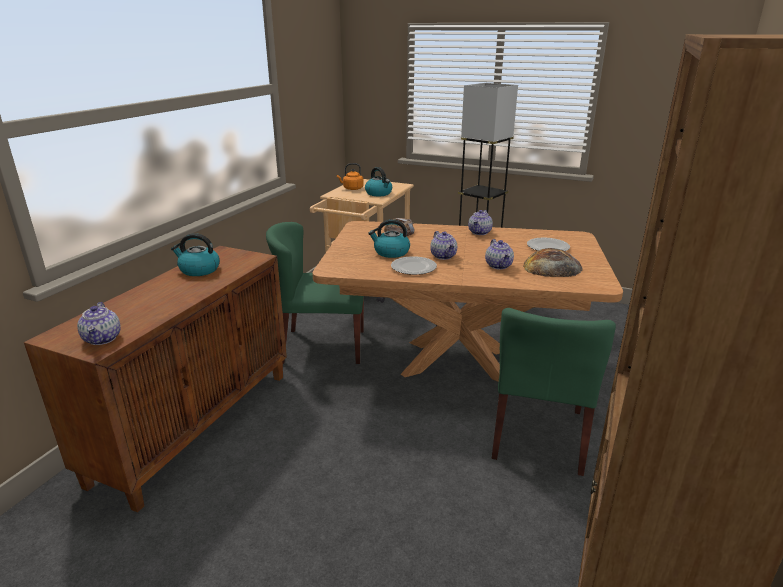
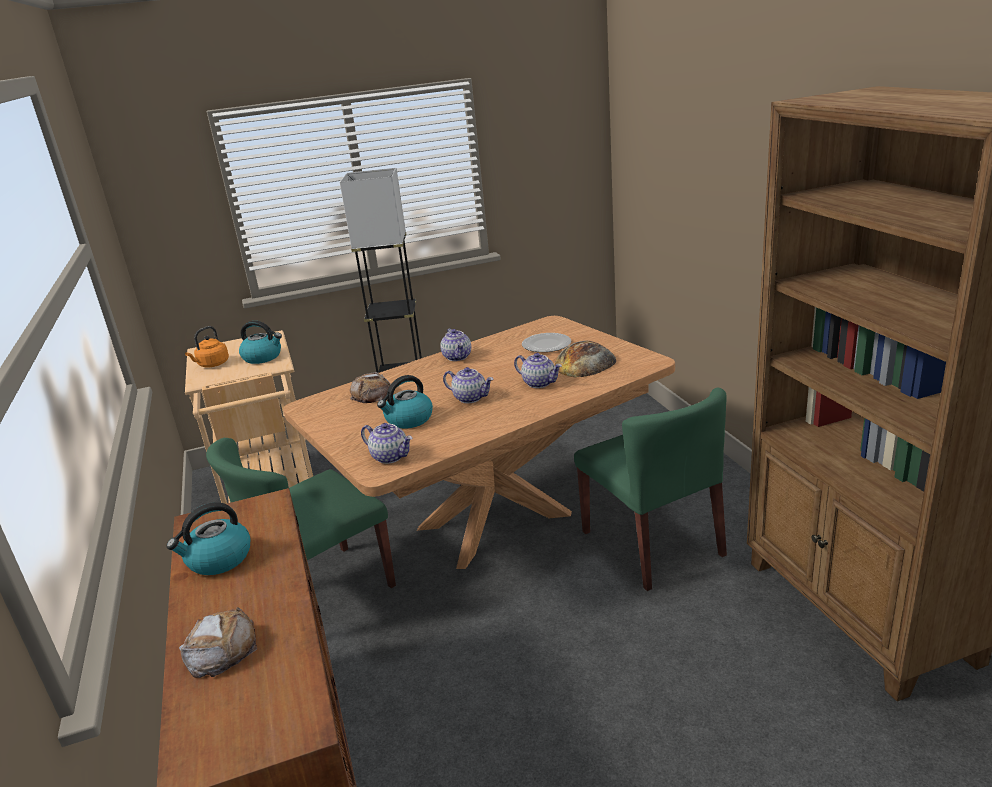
camera: 40 degrees left, 0 degrees up
(103, 339) = (279, 713): teapot -> teapot (390, 456)
(135, 303) = (221, 649): none -> bread
(414, 268) = (465, 424): plate -> none

